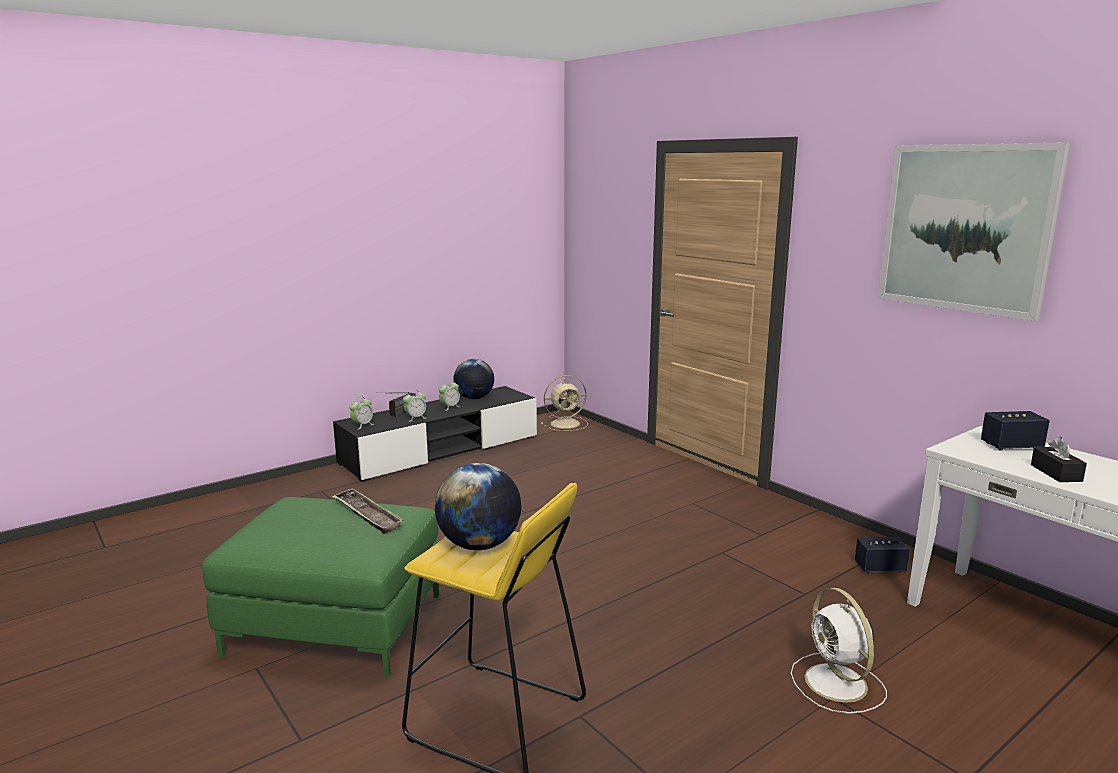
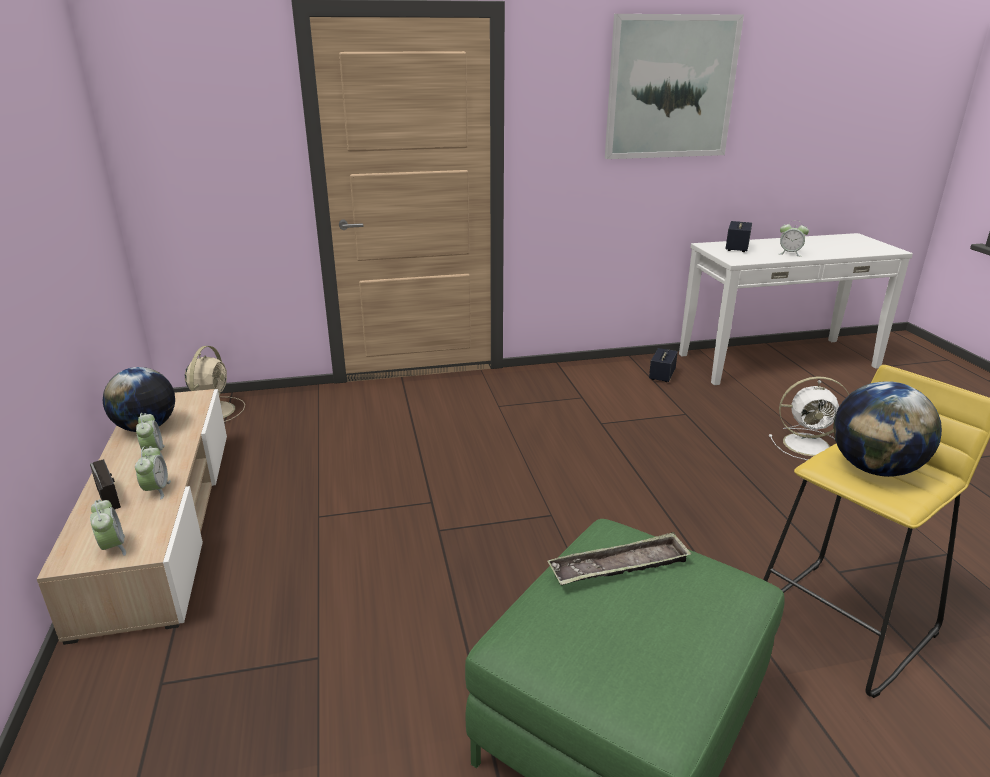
camera: 65 degrees left, 10 degrees up
(441, 450) = (161, 522): black tv stand -> beige tv stand
(1056, 473) = (789, 253): black tissue box -> alarm clock

